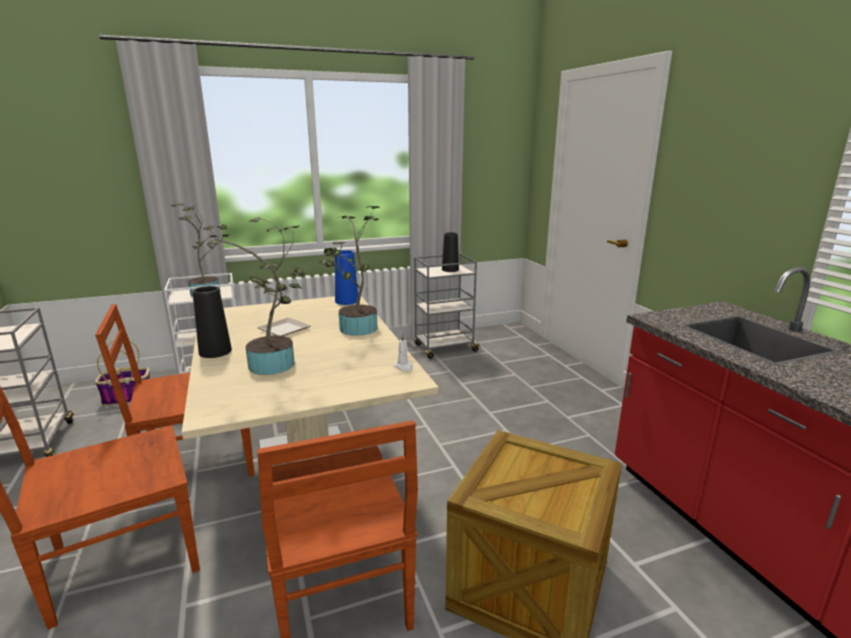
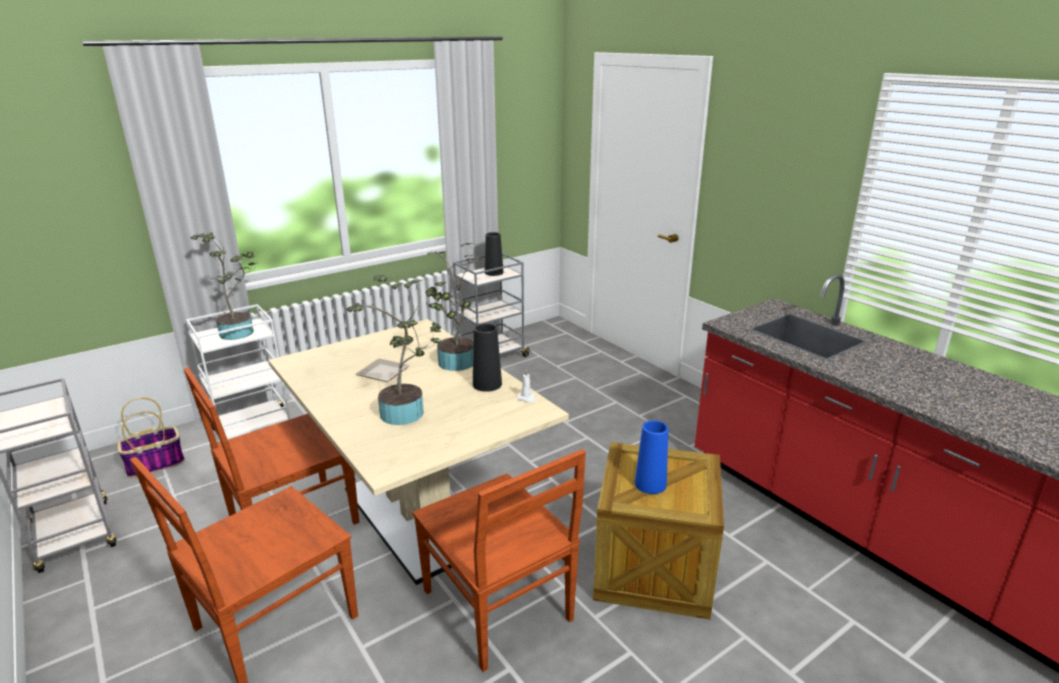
camera: 15 degrees left, 5 degrees up
(215, 351) = (332, 407): black vase -> black vase (487, 384)
(347, 301) = (421, 330): blue vase -> blue vase (650, 484)

